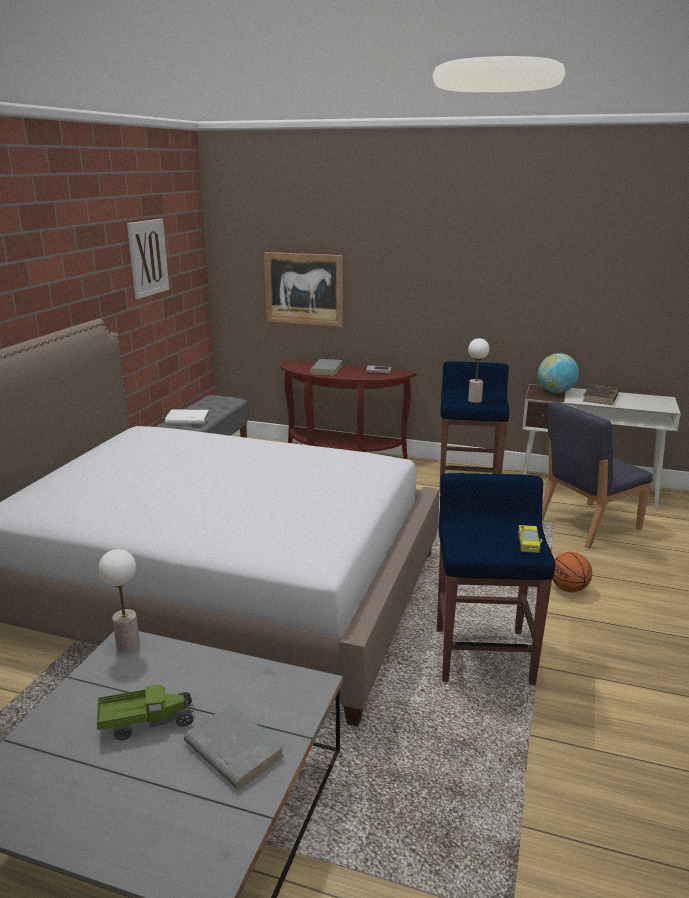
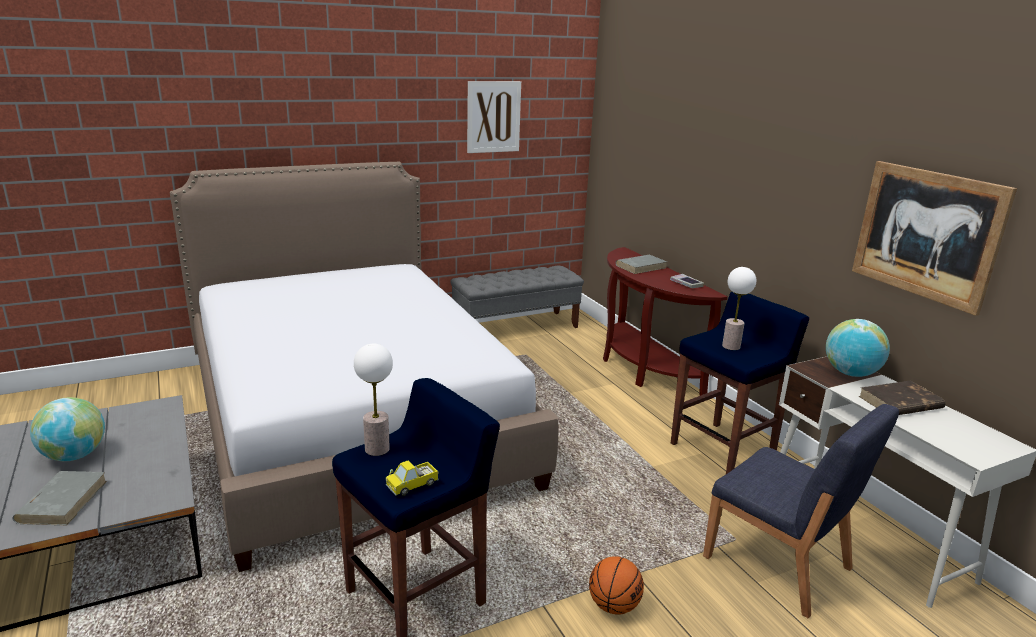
camera: 45 degrees right, 0 degrees up
(128, 645) = (161, 408): table lamp -> table lamp (377, 449)
(147, 723) = (74, 456): toy truck -> globe
(187, 419) = (499, 278): white book -> none
(304, 289) = (651, 174): picture -> picture (926, 234)
(587, 524) = (778, 564): blue chair -> blue chair turned 150 degrees counterclockwise

